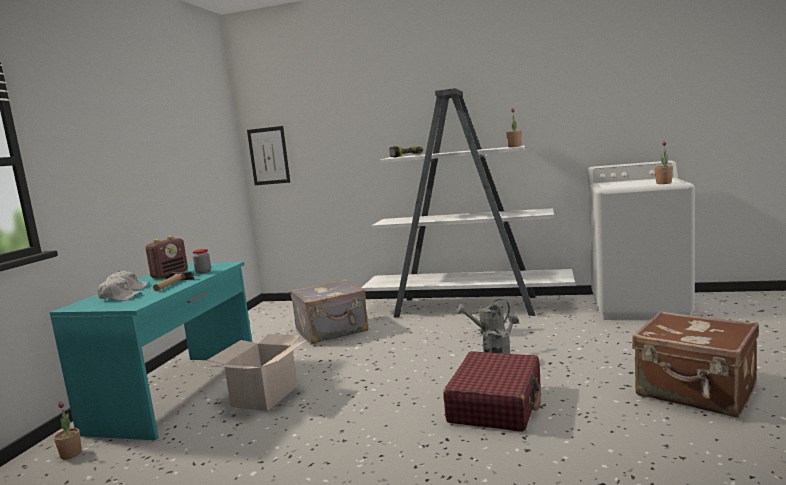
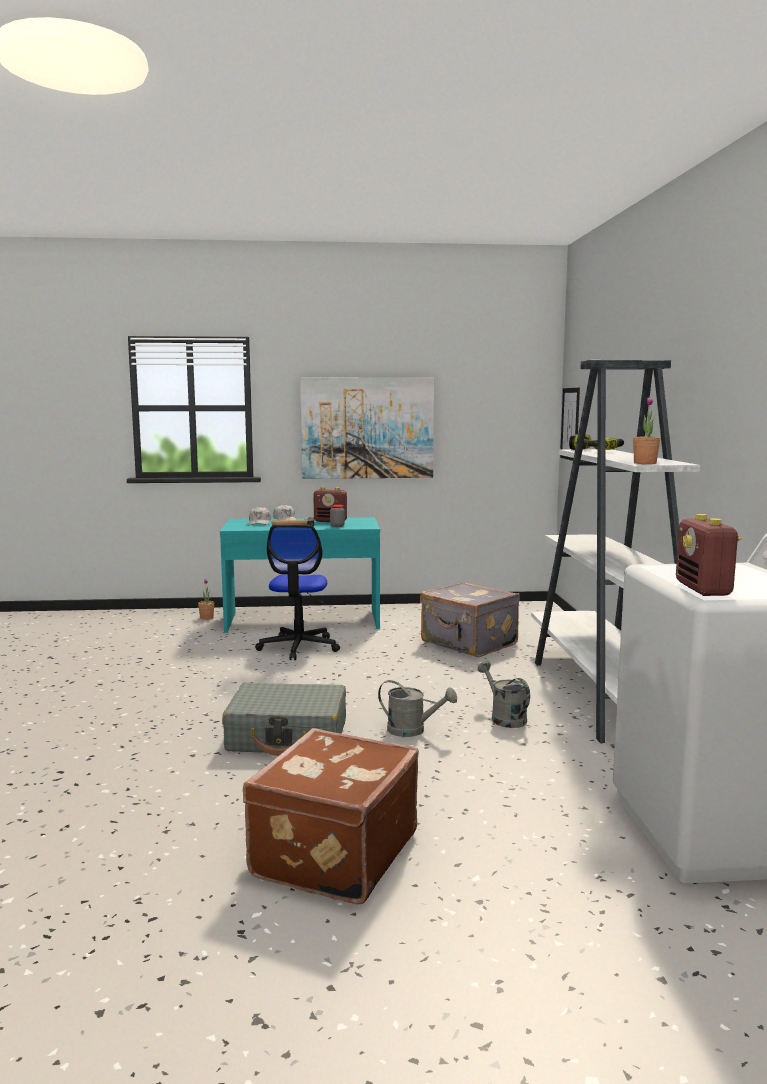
camera: 70 degrees right, 0 degrees up
(135, 175) = (367, 428): none -> picture
(265, 396) = (299, 647): cardboard box -> office chair
(496, 404) = (288, 736): red suitcase -> grey suitcase
(663, 183) = (703, 590): potted plant -> radio

